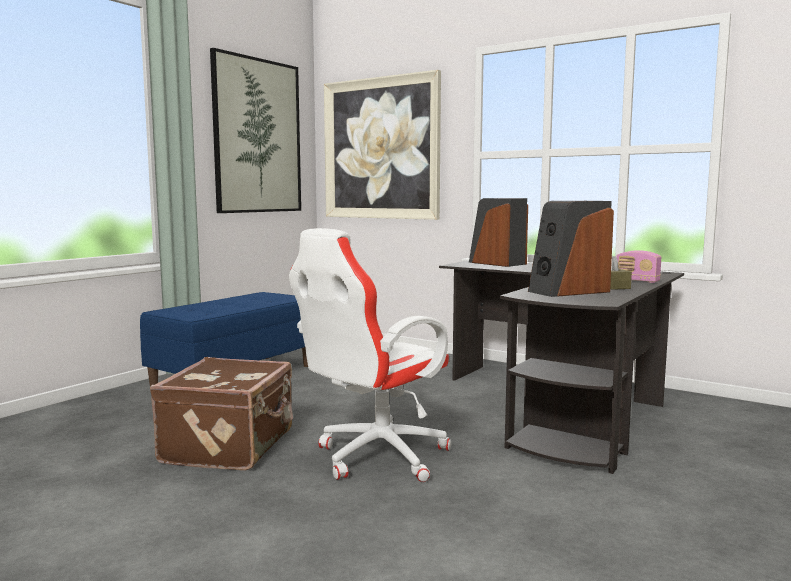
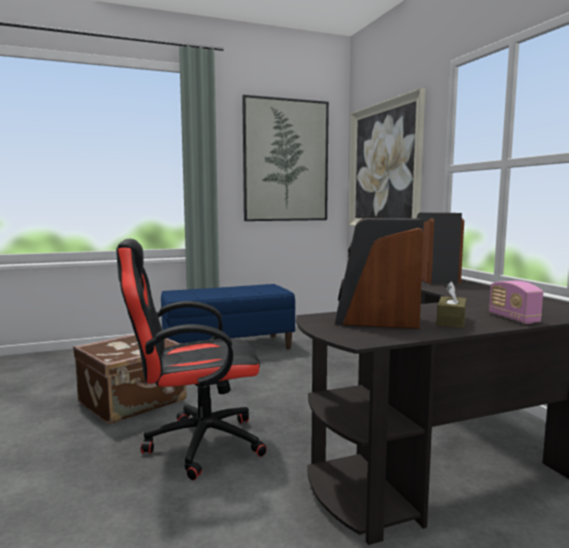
camera: 35 degrees right, 0 degrees up
(373, 460) = (194, 445): white office chair -> black office chair

